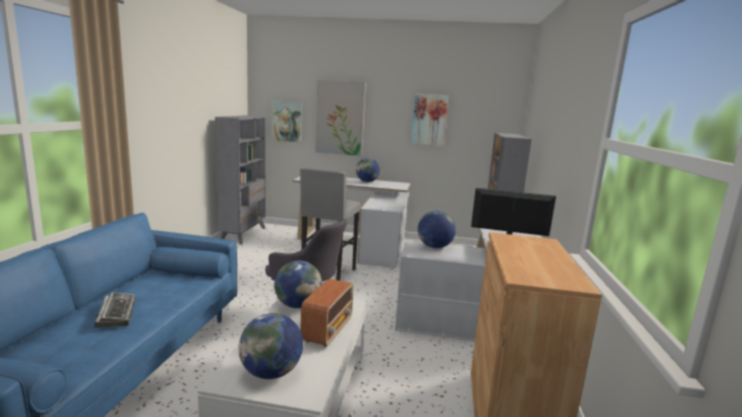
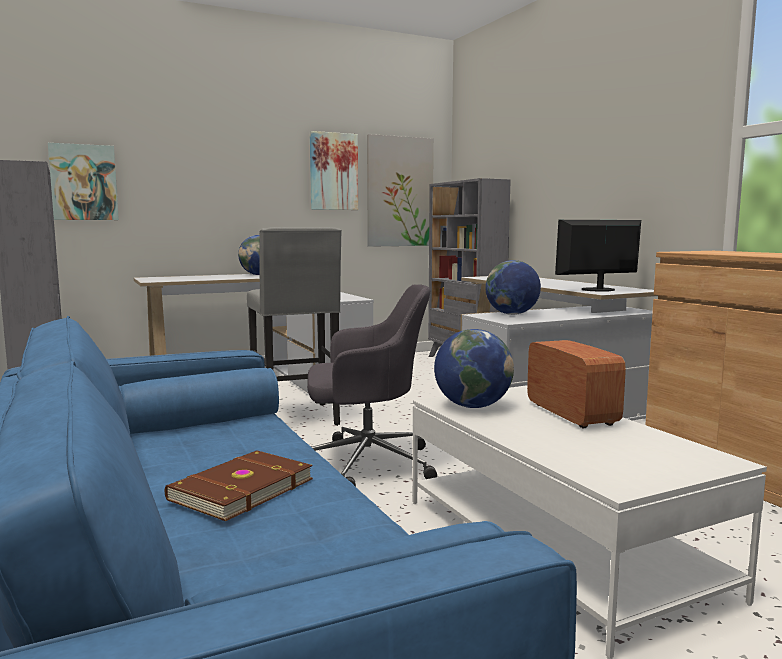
camera: 35 degrees left, 5 degrees down
(116, 314) = (239, 489): keyboard -> brown book
(271, 373) = (635, 460): globe -> none
(340, 118) = (190, 173): picture -> picture (399, 192)

